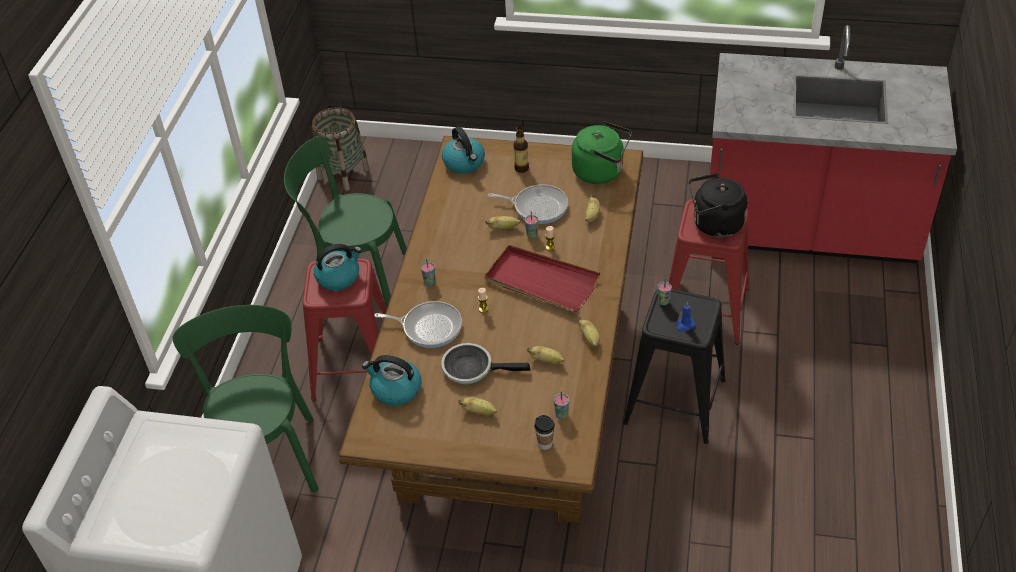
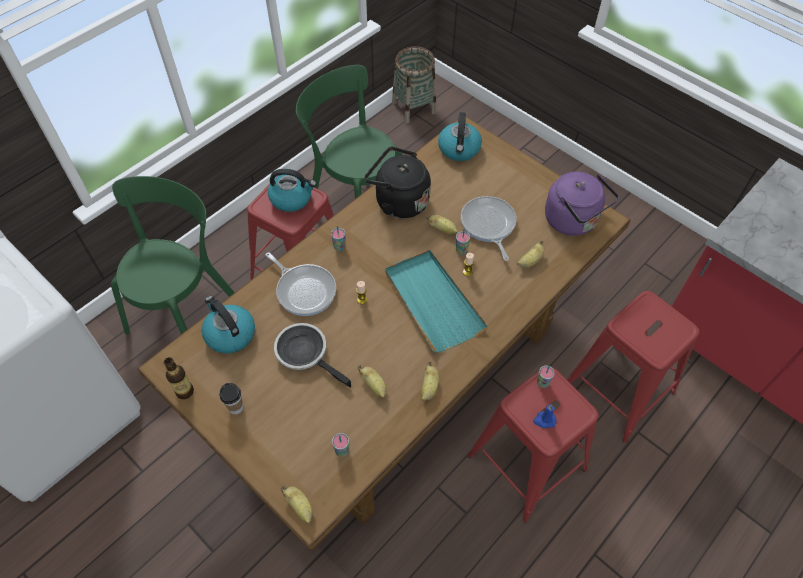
camera: 30 degrees right, 10 degrees up
(479, 411) = (277, 400): banana -> banana (300, 507)
(521, 168) = (504, 180): bottle -> bottle (185, 391)
(537, 207) = (488, 225): frying pan -> frying pan turned 150 degrees counterclockwise
(541, 281) = (432, 302): red tray -> turquoise tray
(545, 444) = (304, 472): cup -> cup (236, 407)
(601, 172) = (573, 221): green kettle -> purple kettle
(674, 401) = (527, 462): black stool -> red stool
(714, 224) = (653, 330): black kettle -> black kettle (398, 201)

